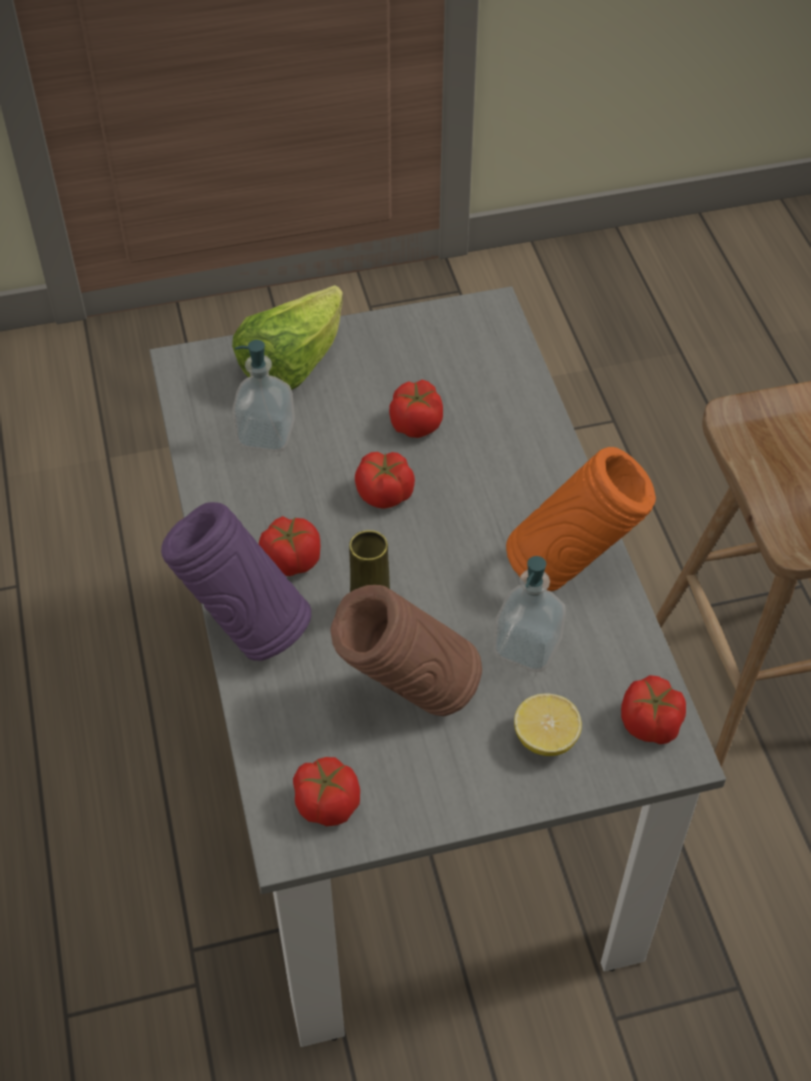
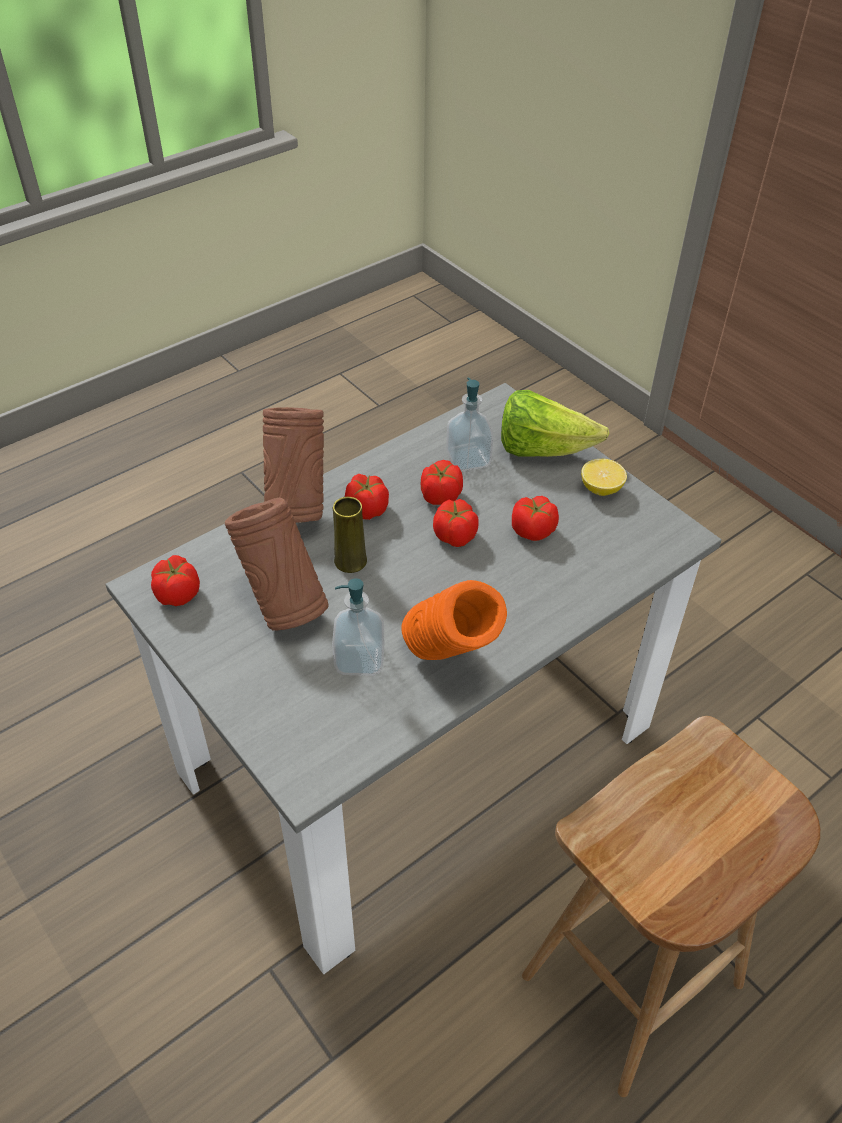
camera: 65 degrees right, 5 degrees down
(244, 629) = (298, 507): purple vase -> brown vase
(545, 738) = (281, 695): lemon -> lemon (601, 489)
(650, 724) = (324, 758): tomato -> tomato (440, 496)

